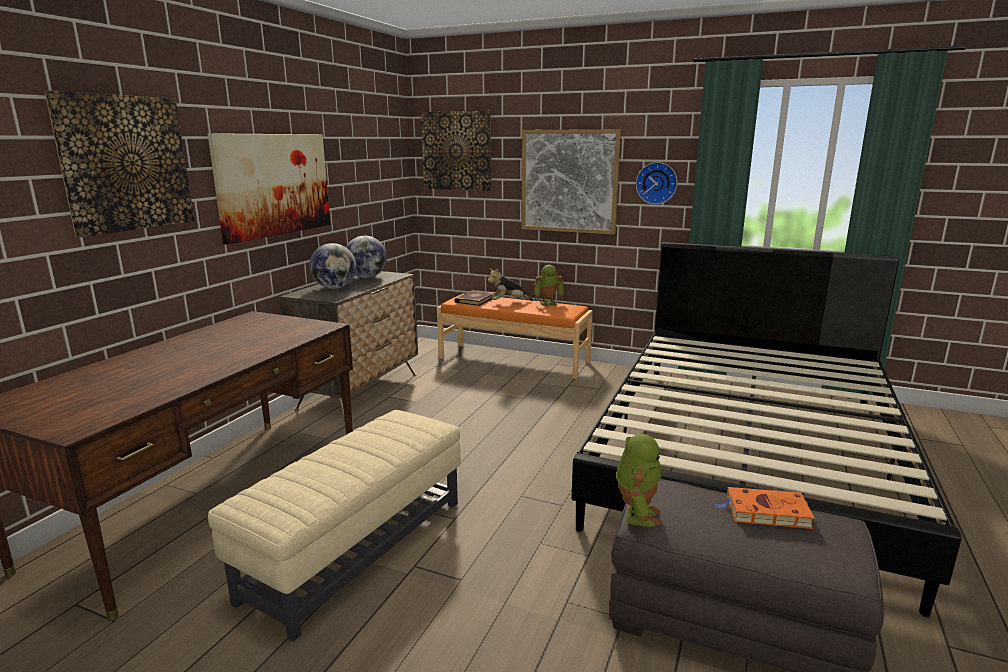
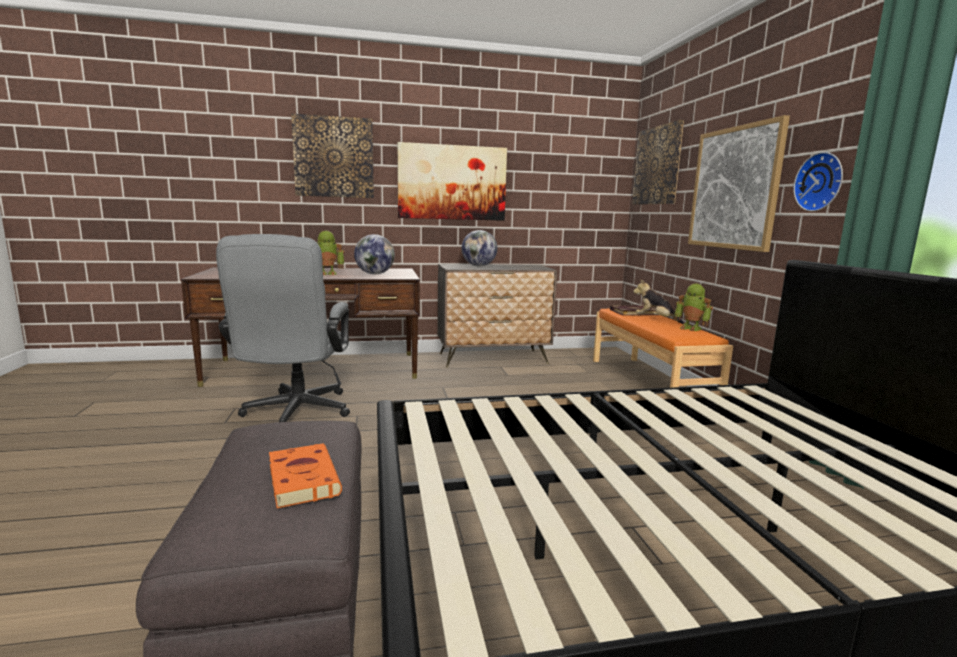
camera: 55 degrees right, 5 degrees down
(358, 548) = (295, 414): beige ottoman -> grey office chair
(366, 277) = (520, 266): globe -> globe (374, 274)
(636, 514) = (264, 425): toy robot -> toy robot (328, 273)

